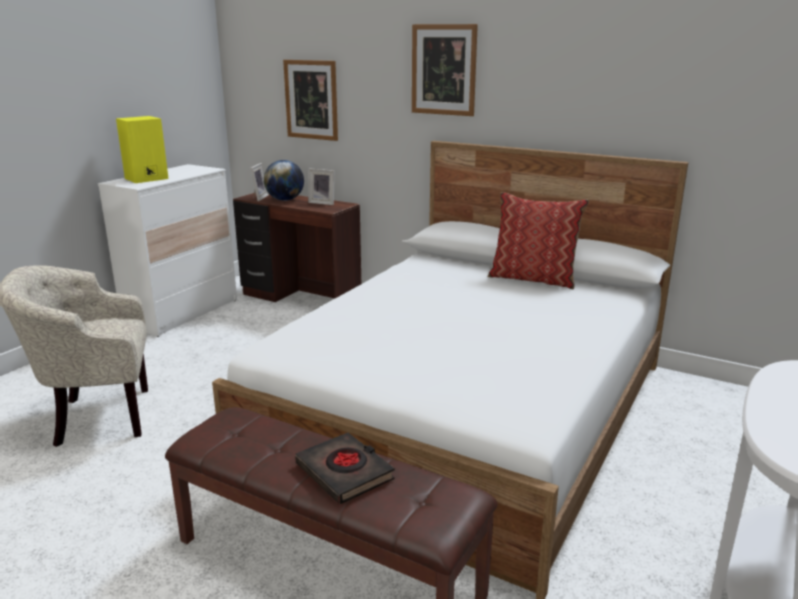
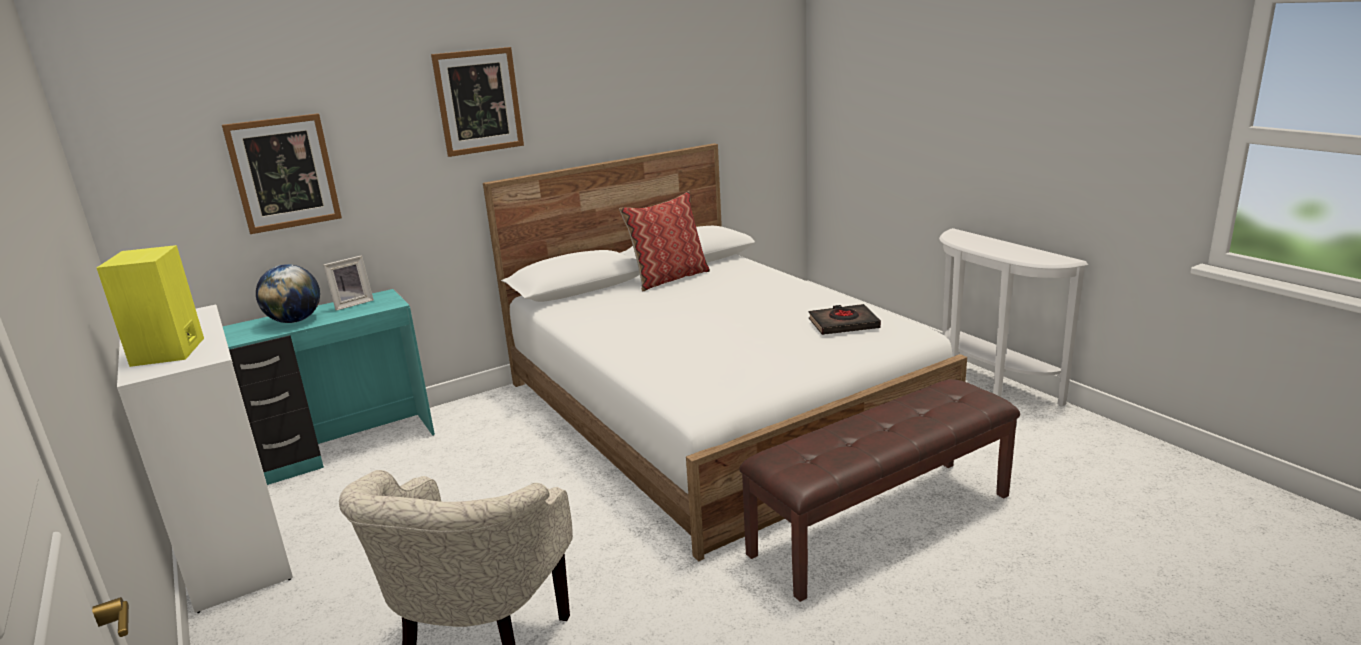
camera: 60 degrees left, 0 degrees up
(258, 198) = (249, 334): picture frame -> none
(300, 299) = (344, 448): brown desk -> turquoise desk
(345, 472) = (904, 419): black book -> black book (843, 324)

